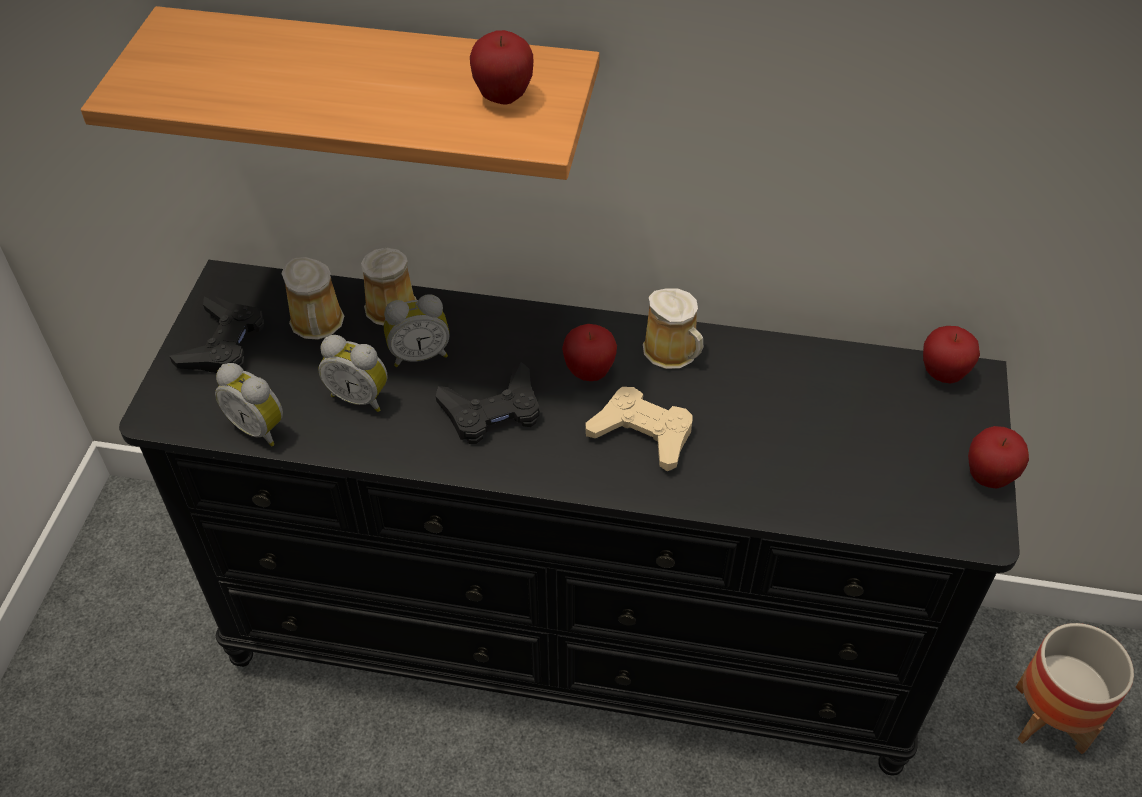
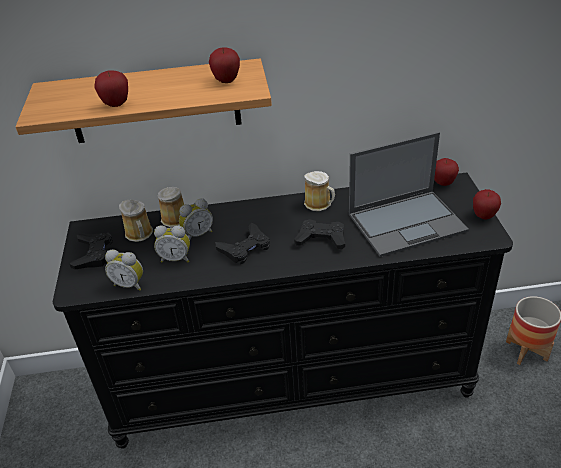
camera: 15 degrees left, 10 degrees down
(589, 373) = (284, 221): apple -> apple (116, 104)
(642, 433) = (321, 239): beige game controller -> black game controller
(827, 445) = (407, 222): none -> laptop

